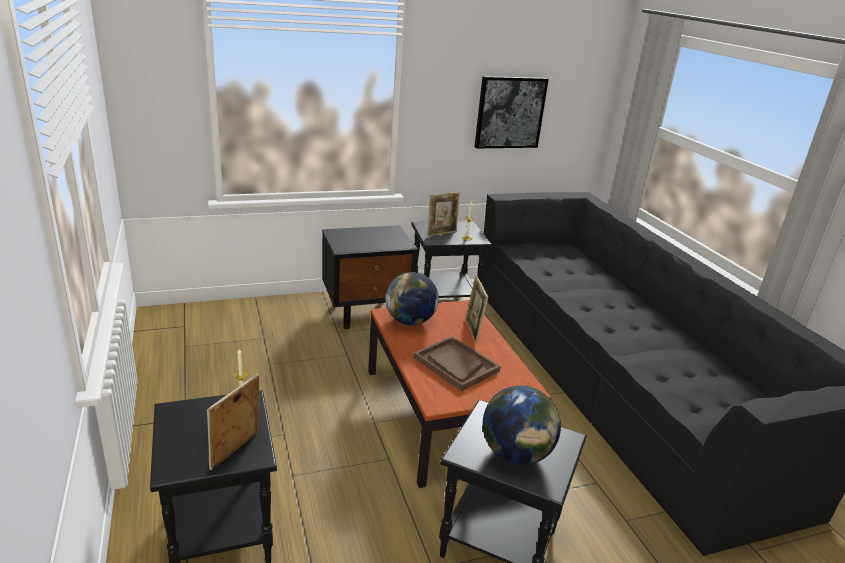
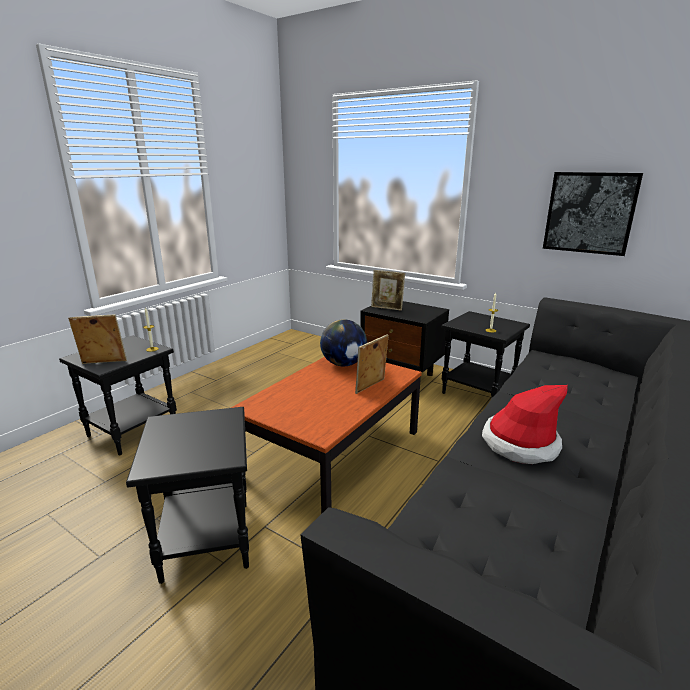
camera: 55 degrees right, 5 degrees down
(441, 233) = (475, 322): picture frame -> picture frame (387, 308)
(455, 365) = (311, 396): brown tray -> none
(516, 454) = (180, 441): globe -> none
(624, 325) = (520, 444): none -> hat

